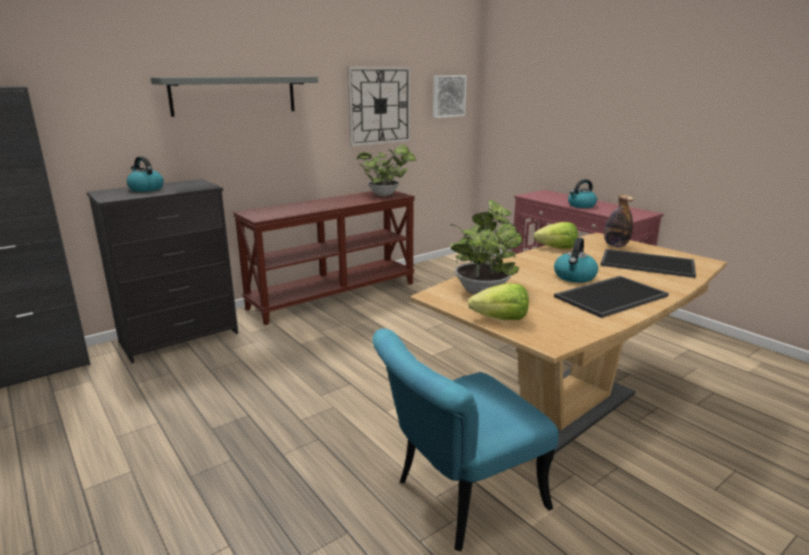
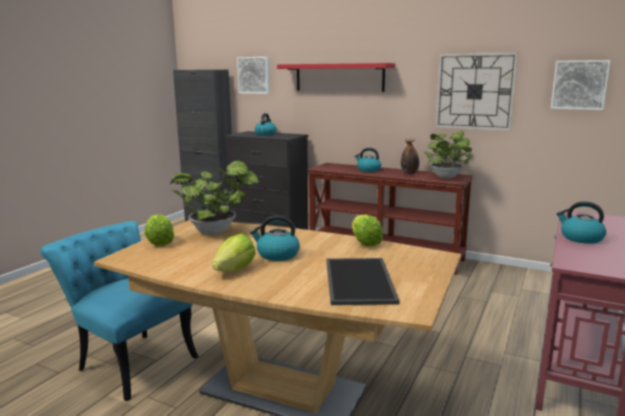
camera: 65 degrees right, 5 degrees down
(81, 95) = (254, 75): none -> picture
(234, 95) = (339, 77): grey shelf -> red shelf
(309, 206) = (368, 170): none -> kettle
(610, 296) = (235, 270): tray -> lettuce
(615, 245) = (413, 264): bottle -> bottle (409, 173)

